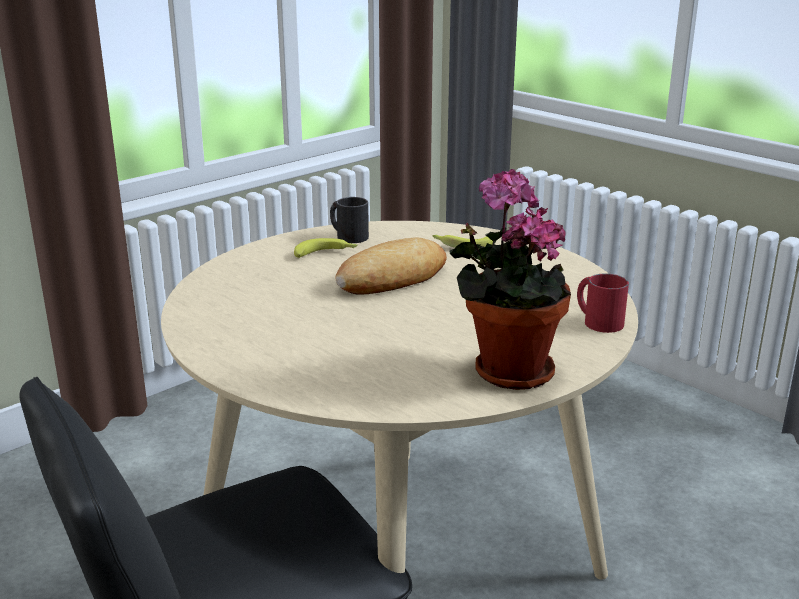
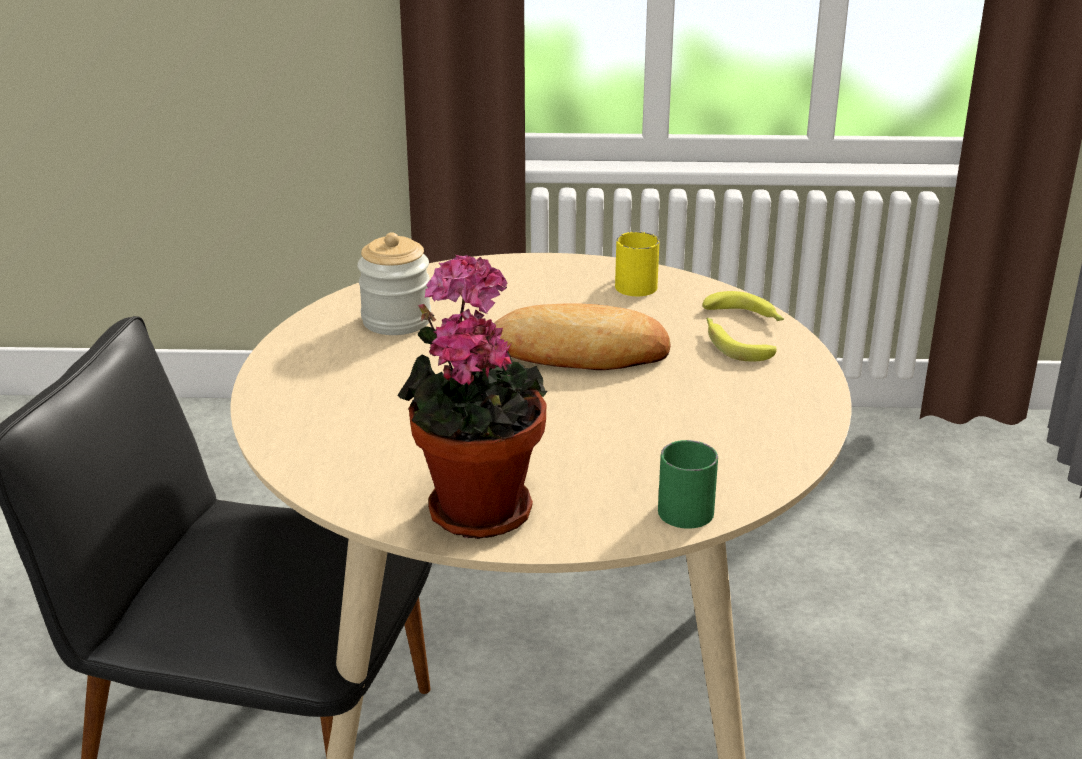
camera: 45 degrees right, 5 degrees up
(246, 304) = (396, 320): none -> jar
(326, 254) = (571, 295): banana -> banana (745, 317)
(347, 236) = (634, 283): black mug -> yellow mug
(597, 321) = (686, 505): red mug -> green mug

